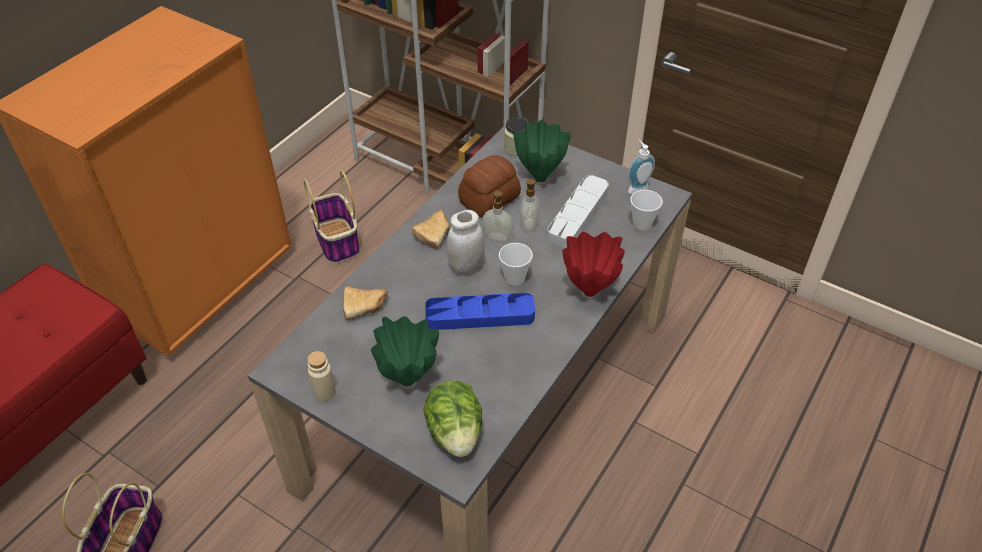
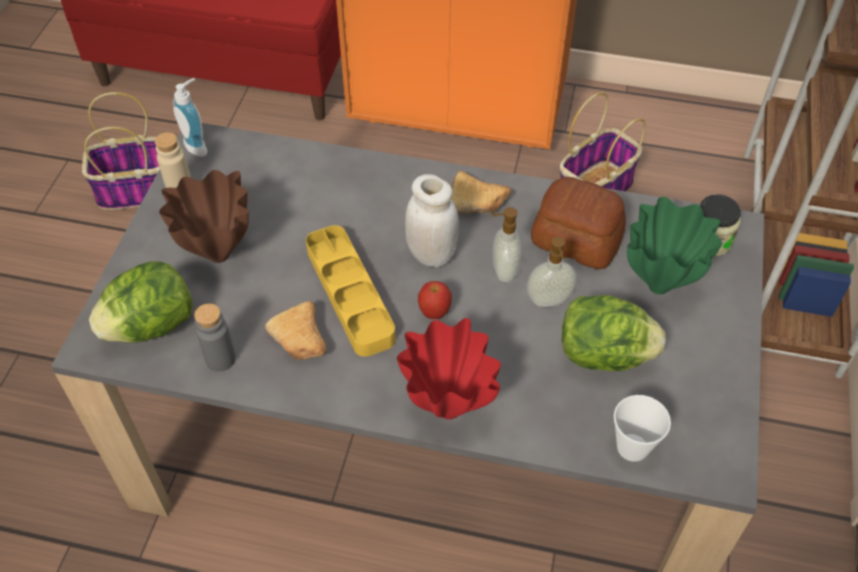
camera: 70 degrees right, 5 degrees up
(366, 306) = (321, 180): bread -> bread (301, 342)
(408, 381) = (218, 256): green vase -> brown vase
(480, 315) = (350, 294): blue tray -> yellow tray
(503, 397) = (220, 359): none -> grey bottle
(515, 278) = (434, 313): cup -> apple
(578, 215) = (603, 354): grey tray -> lettuce
(636, 188) = (715, 420): soap dispenser -> soap dispenser (199, 145)

